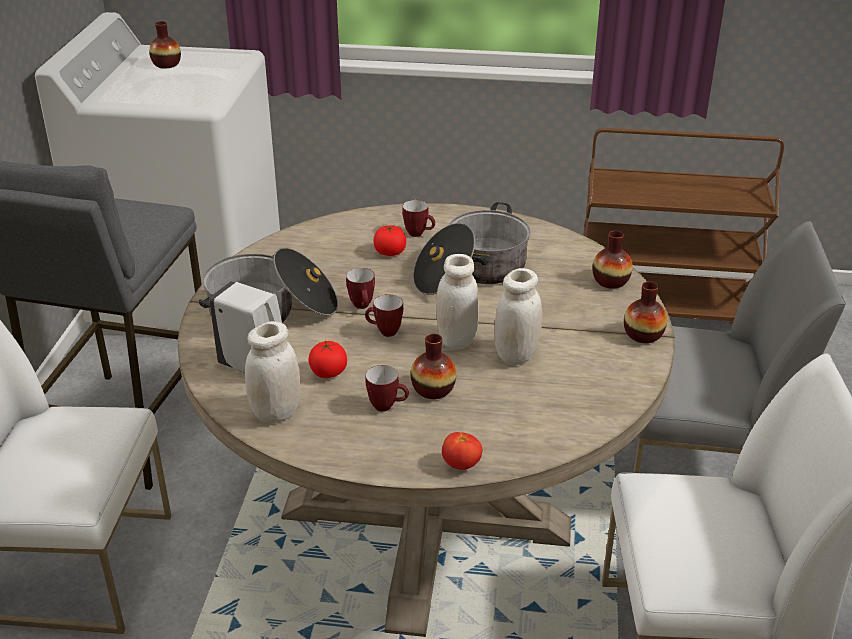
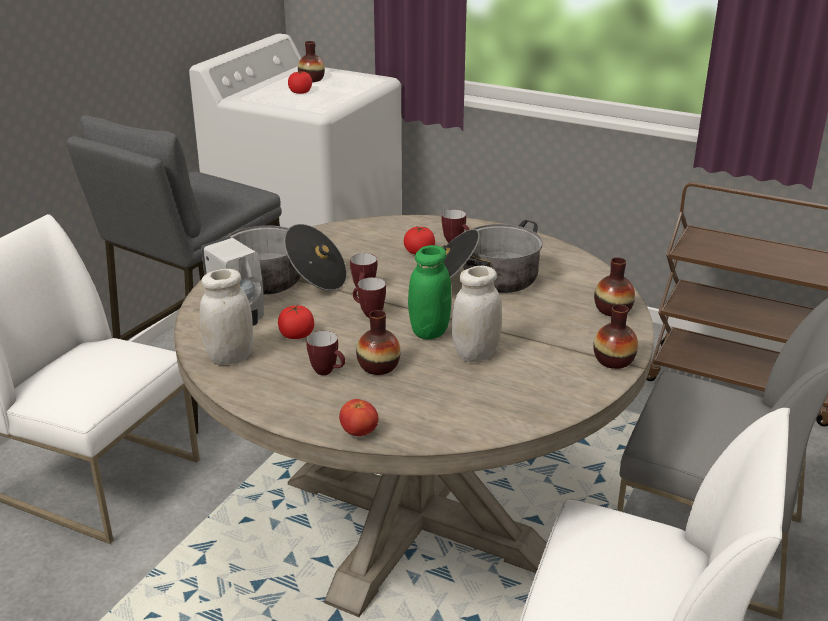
camera: 20 degrees right, 5 degrees down
(166, 83) = (300, 92): none -> tomato
(456, 340) = (429, 331): white jar -> green jar

